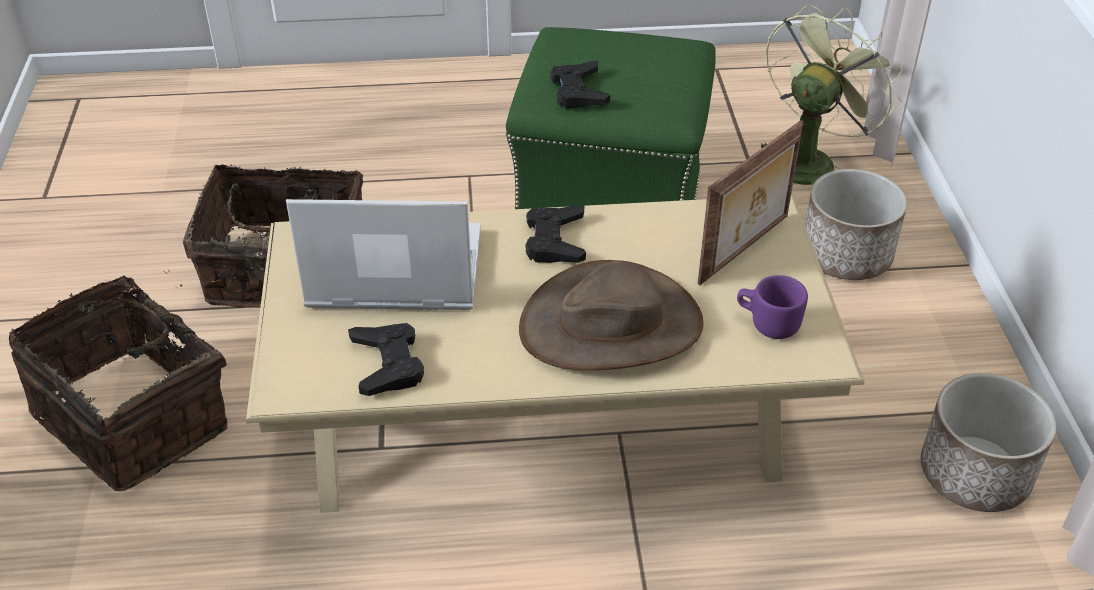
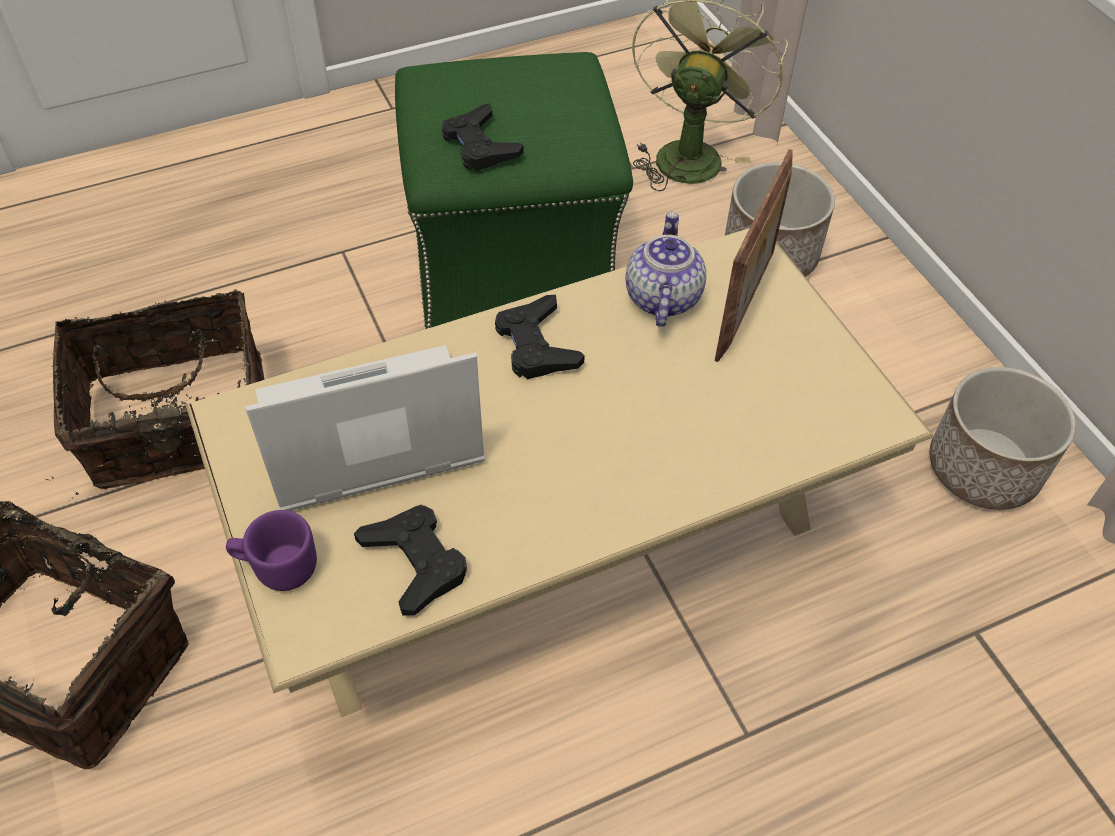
camera: 20 degrees left, 10 degrees up
(611, 325) = (646, 438): brown hat -> none
(676, 229) = (661, 297): none -> teapot
(767, 323) = (808, 391): purple mug -> purple mug (277, 566)

